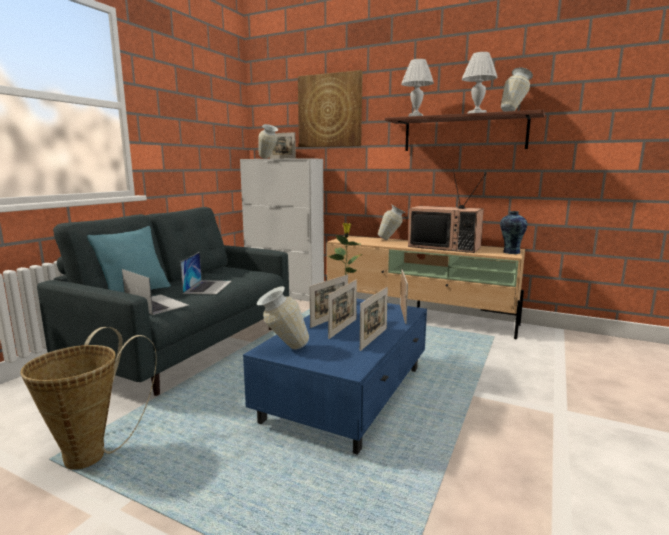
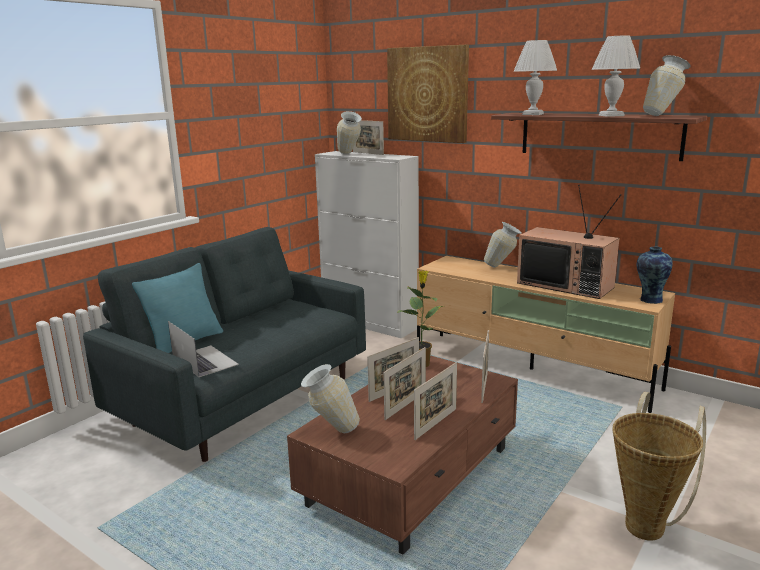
camera: 10 degrees right, 5 degrees up
(94, 453) = (139, 525): basket -> basket (647, 523)
(208, 287) = (264, 335): laptop -> none
(348, 393) = (413, 475): blue coffee table -> brown coffee table

